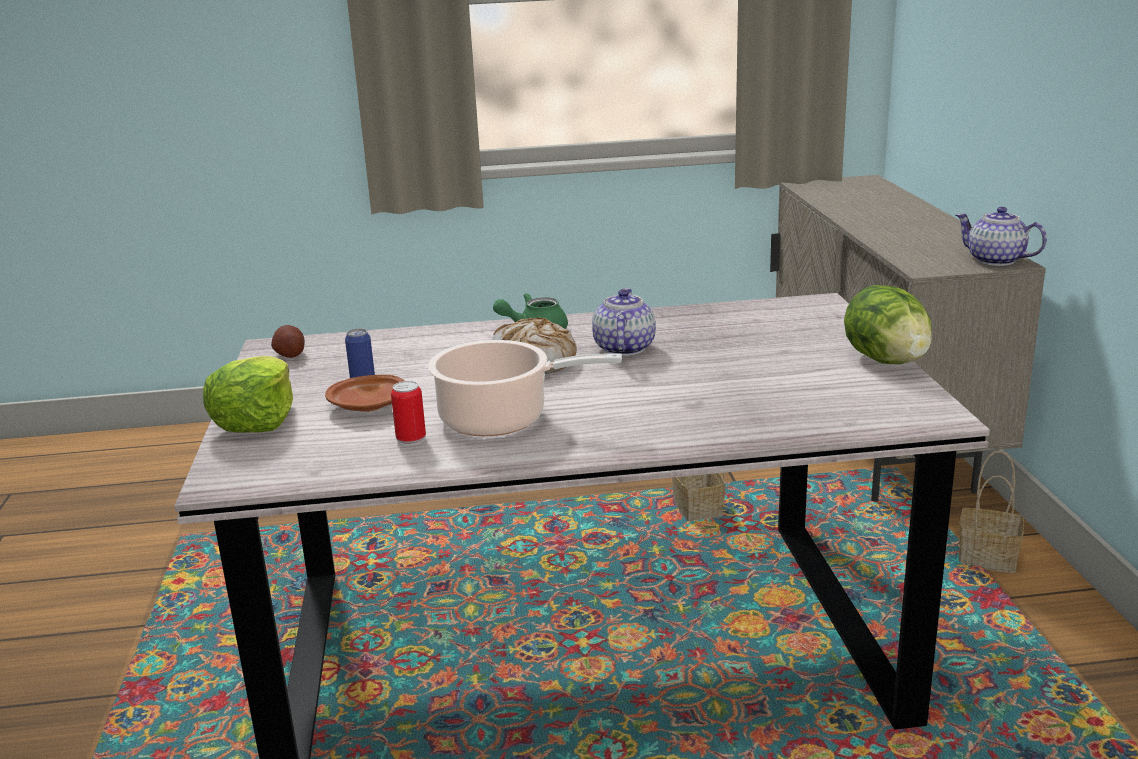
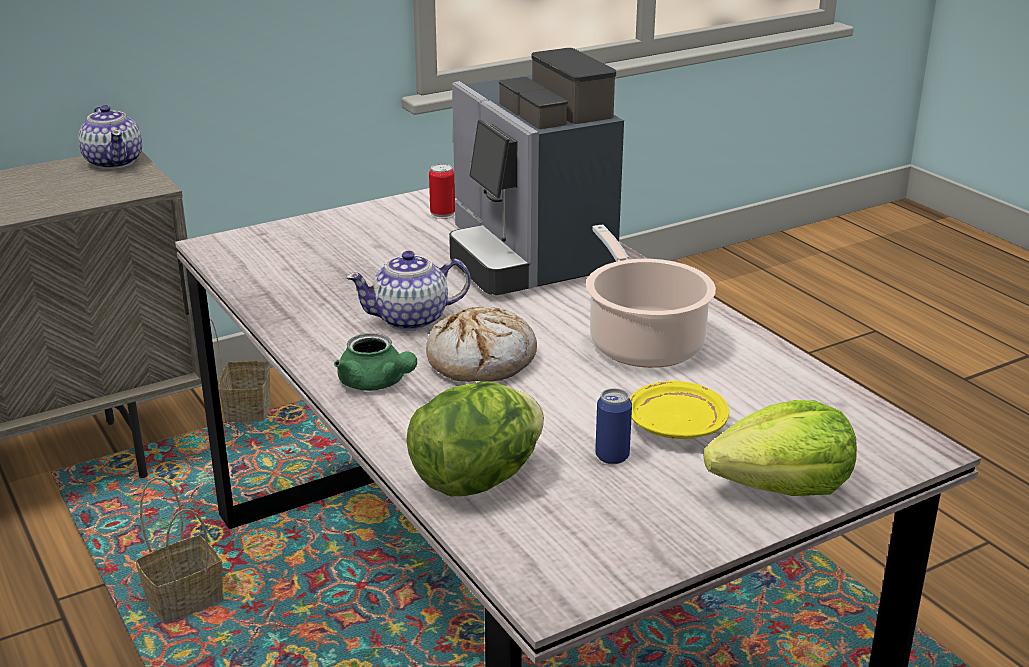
camera: 115 degrees left, 5 degrees up
(290, 354) = (570, 556): potato -> none
(370, 405) = (676, 425): brown plate -> yellow plate
(411, 439) = (728, 374): can -> can (442, 214)
(716, 403) = (526, 257): none -> coffee machine
(887, 361) = (382, 206): lettuce -> lettuce (477, 479)
(996, 260) = (114, 162): teapot -> teapot turned 45 degrees counterclockwise

